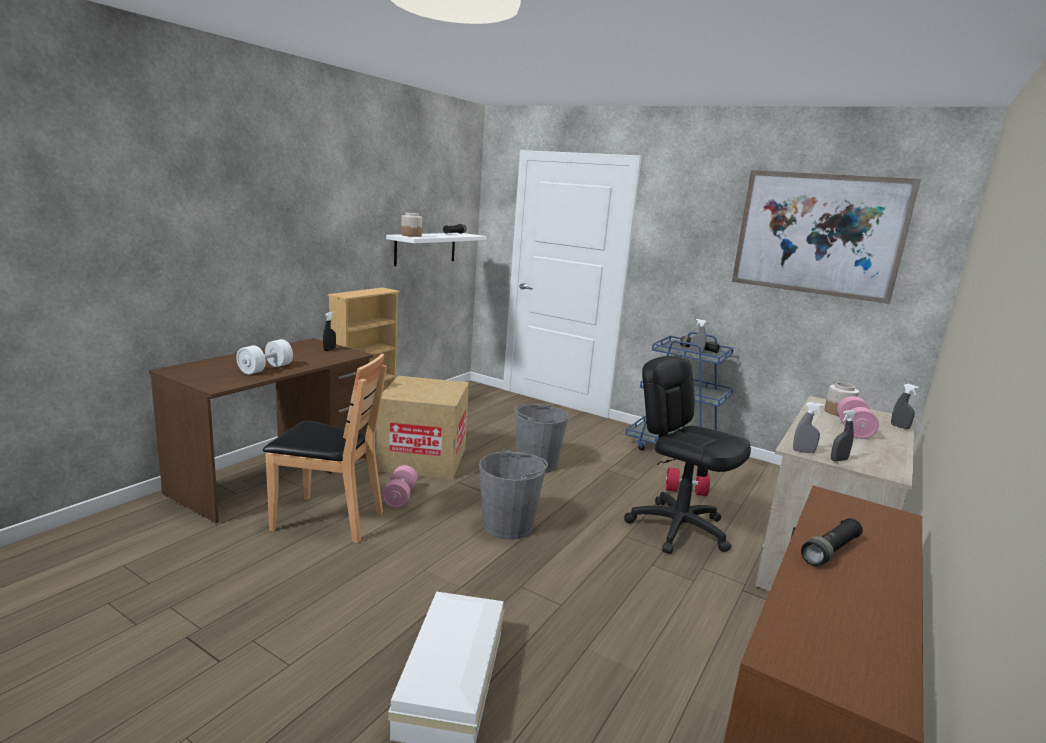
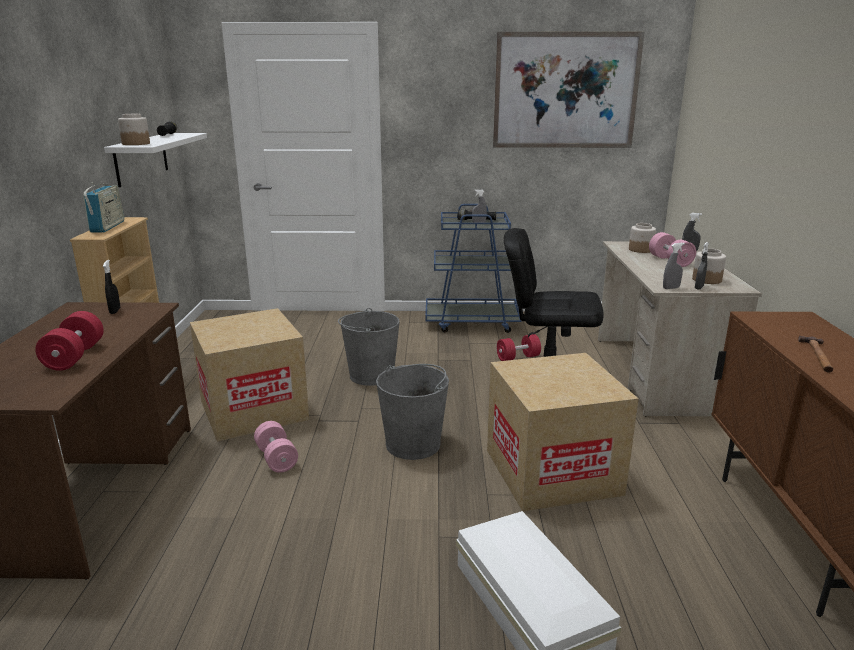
camera: 30 degrees left, 5 degrees up
(265, 369) = (75, 356): white dumbbell -> red dumbbell
(327, 520) = (226, 514): brown chair -> none
(362, 291) = (107, 227): none -> radio
(599, 594) = (552, 472): none -> cardboard box
(830, 551) = (817, 356): black flashlight -> hammer
(863, 456) = (706, 280): none -> jar

